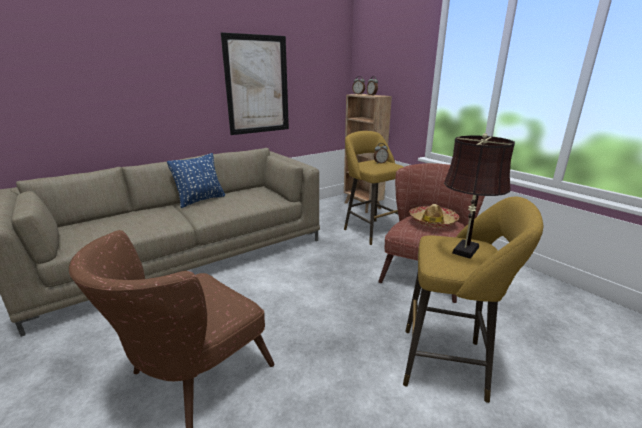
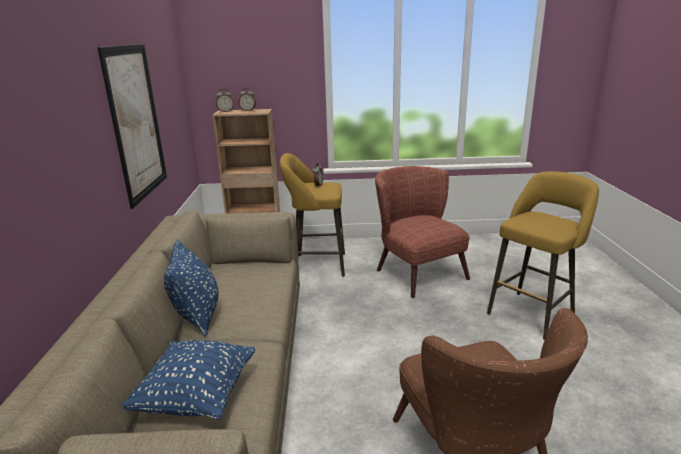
camera: 55 degrees left, 0 degrees up
(120, 223) = (197, 398): none -> blue pillow
(432, 221) = (425, 221): hat -> none
(464, 251) = (545, 220): brown table lamp -> none

